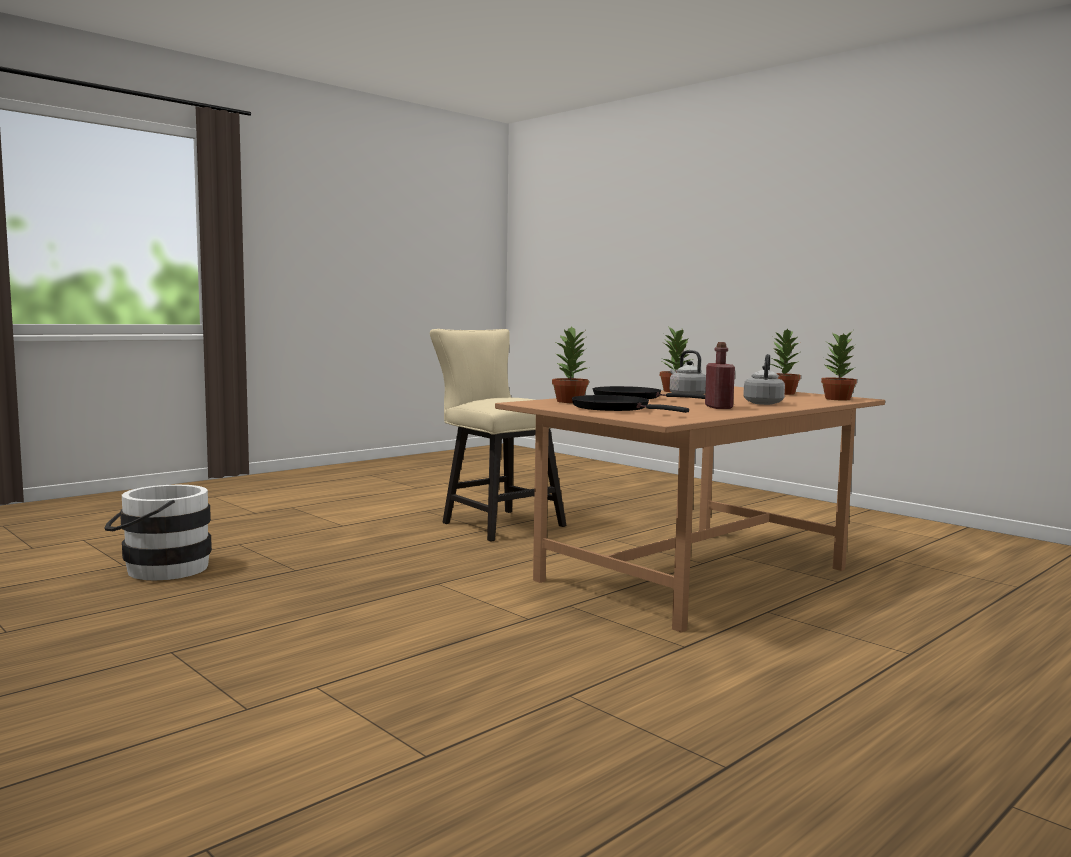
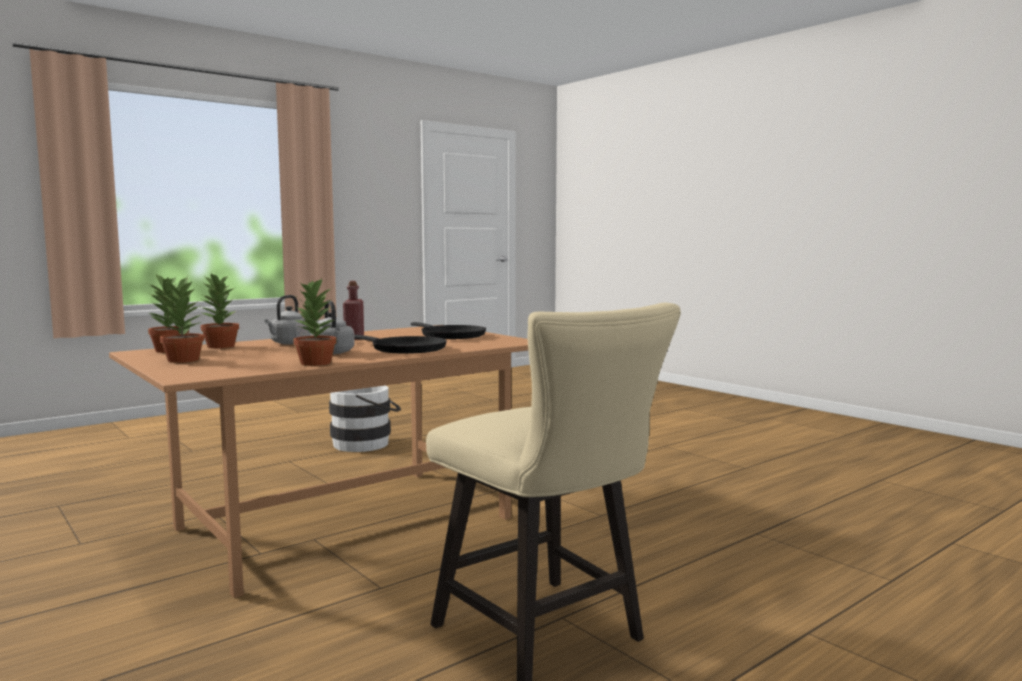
camera: 175 degrees left, 0 degrees up
(159, 569) = (899, 535): white bucket -> white bucket (367, 443)
(570, 401) = (478, 343): potted plant -> potted plant (220, 346)

